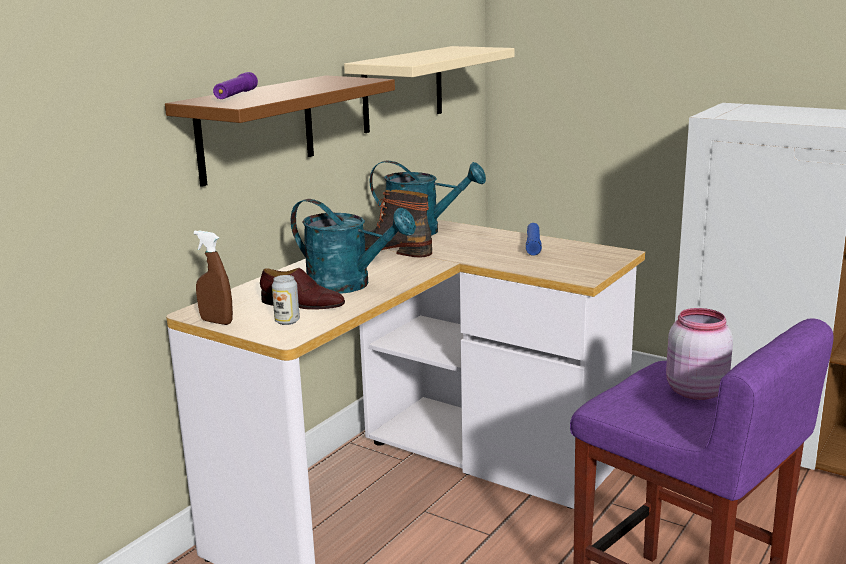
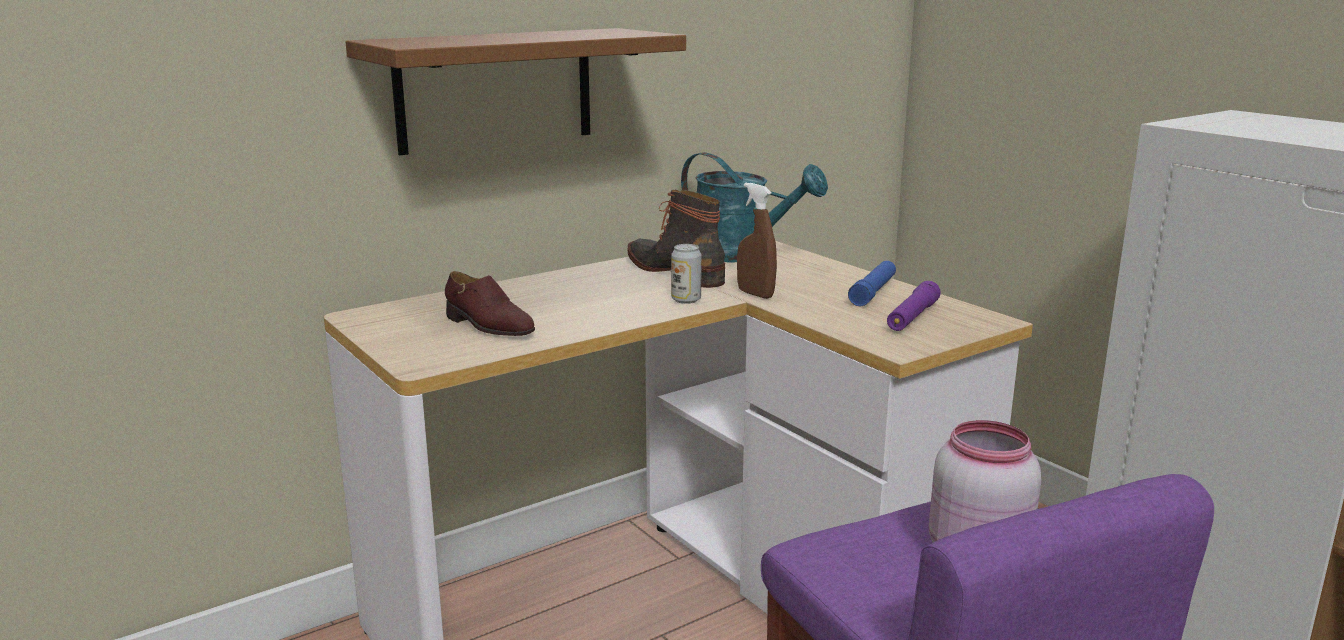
camera: 20 degrees right, 0 degrees up
(216, 321) = (368, 331): brown spray bottle -> brown spray bottle (755, 294)
(236, 95) = (444, 38): purple flashlight -> purple flashlight (912, 317)
(287, 321) = (446, 344): can -> can (686, 300)
(349, 285) = (573, 310): turquoise watering can -> none
(403, 88) = (755, 58): beige shelf -> none

